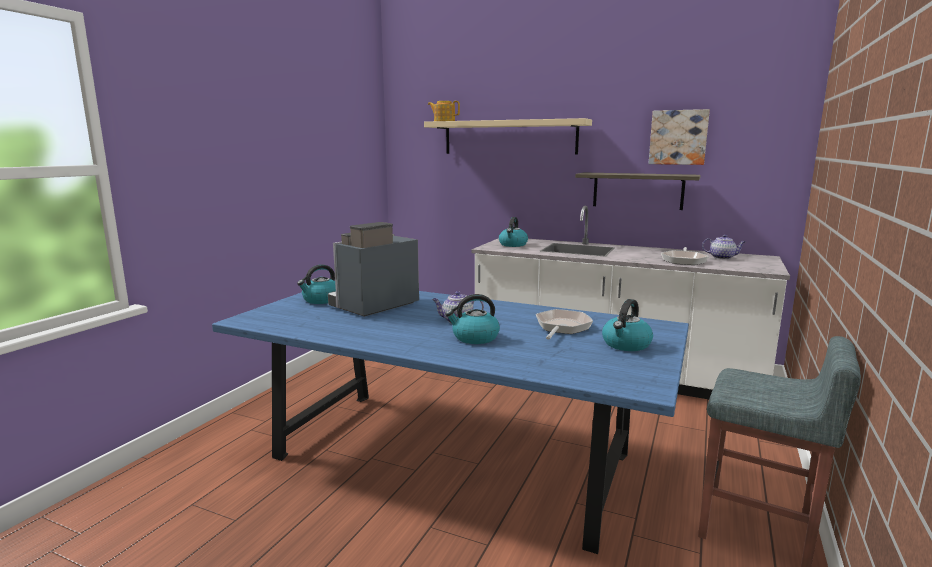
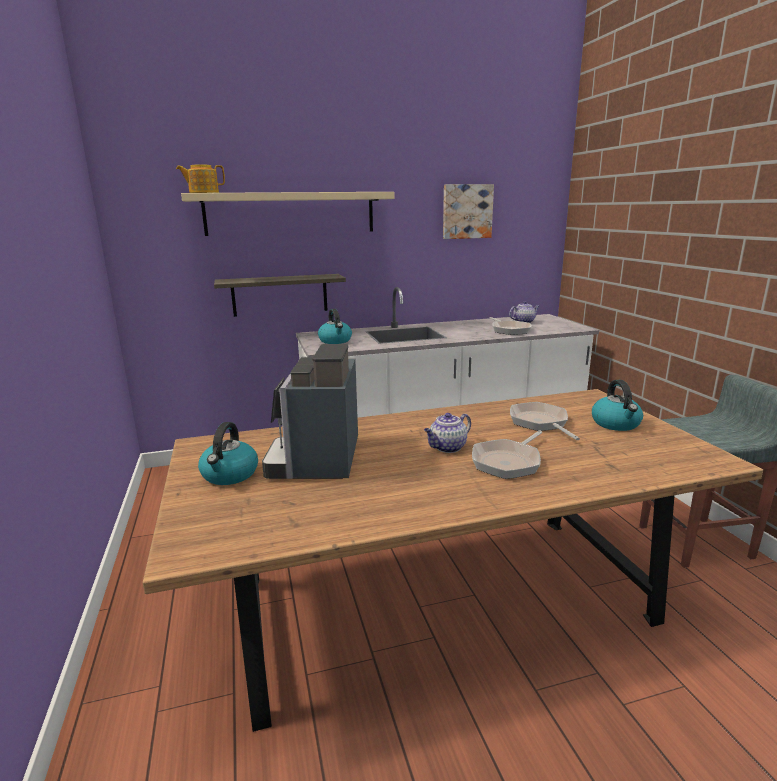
camera: 40 degrees left, 5 degrees up
(451, 456) = (443, 601): blue dining table -> brown dining table
(474, 338) = (508, 462): kettle -> frying pan
(637, 190) = (434, 266): shelf -> shelf (280, 295)

